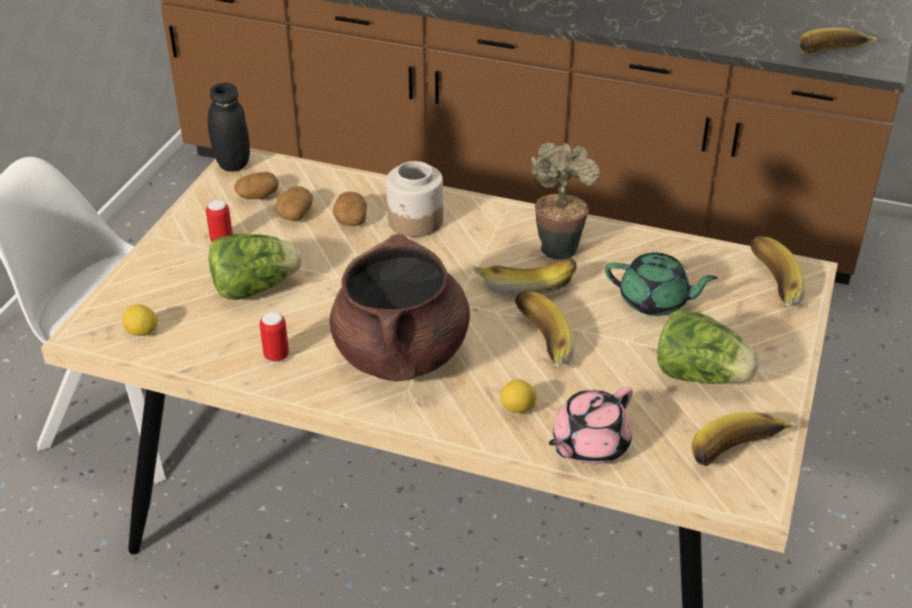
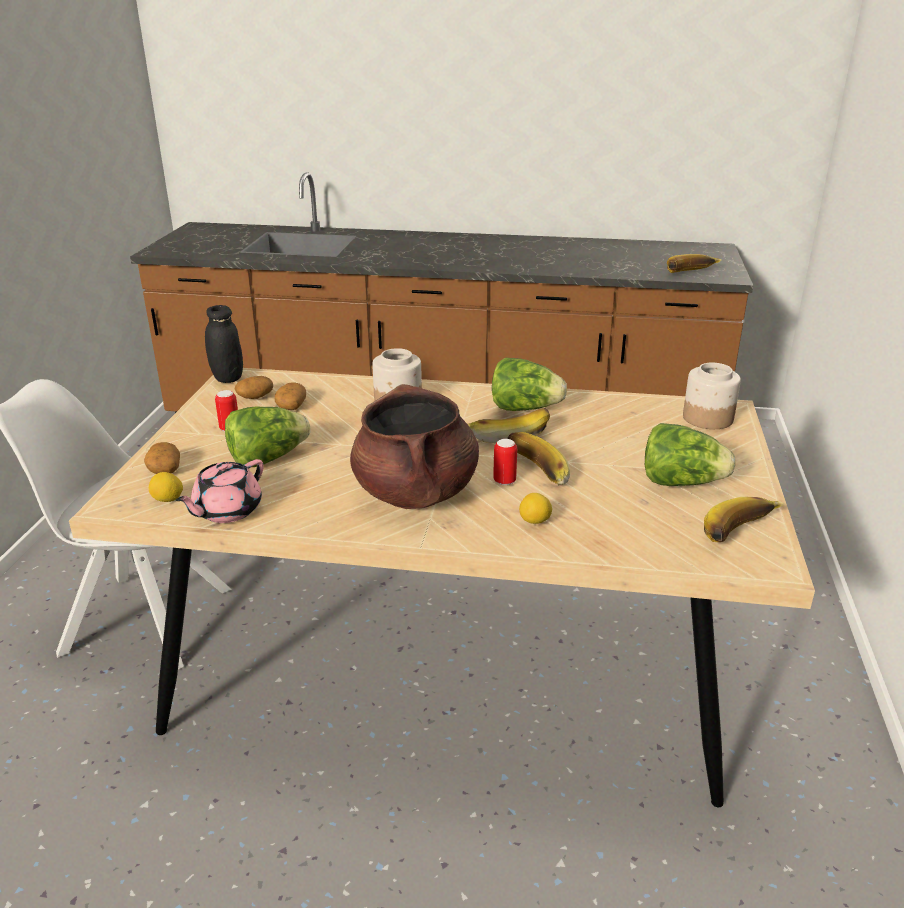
camera: 10 degrees left, 10 degrees down
(276, 355) = (300, 505): can -> can (504, 481)
(350, 219) = (341, 405): potato -> potato (164, 469)
(558, 246) = (525, 408): potted plant -> lettuce
(589, 445) = (609, 541): pink teapot -> pink teapot (226, 511)
(655, 301) = (620, 437): green teapot -> none
(769, 285) = (707, 418): banana -> jar

